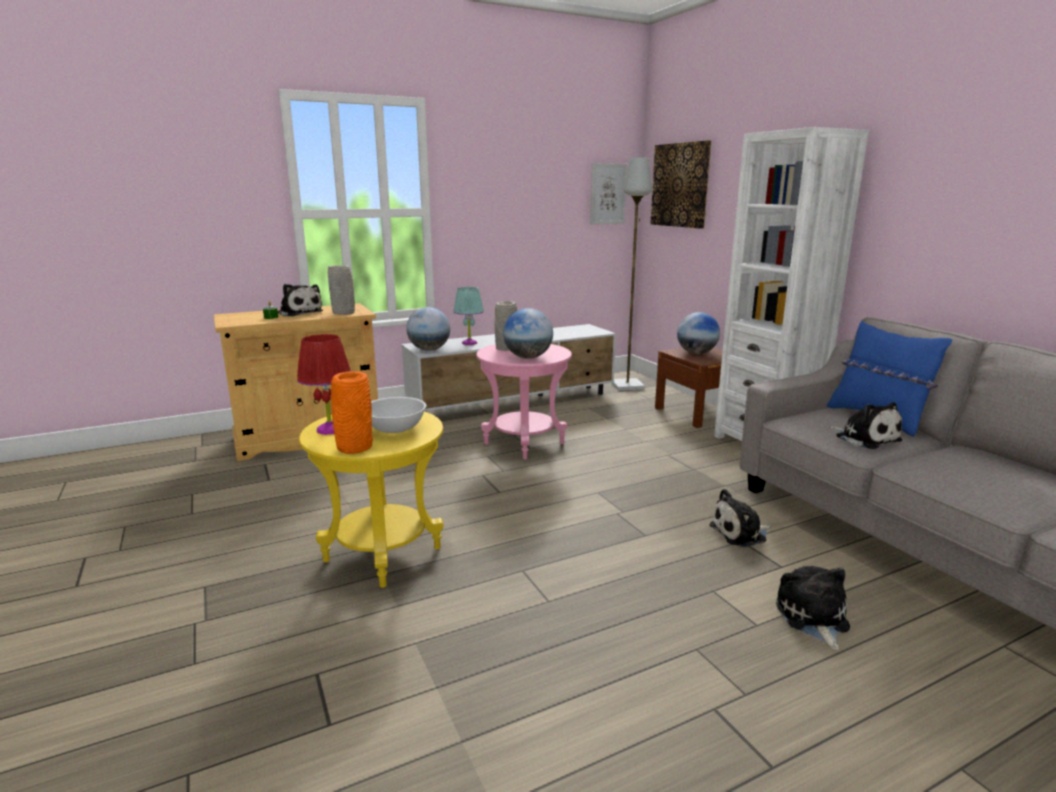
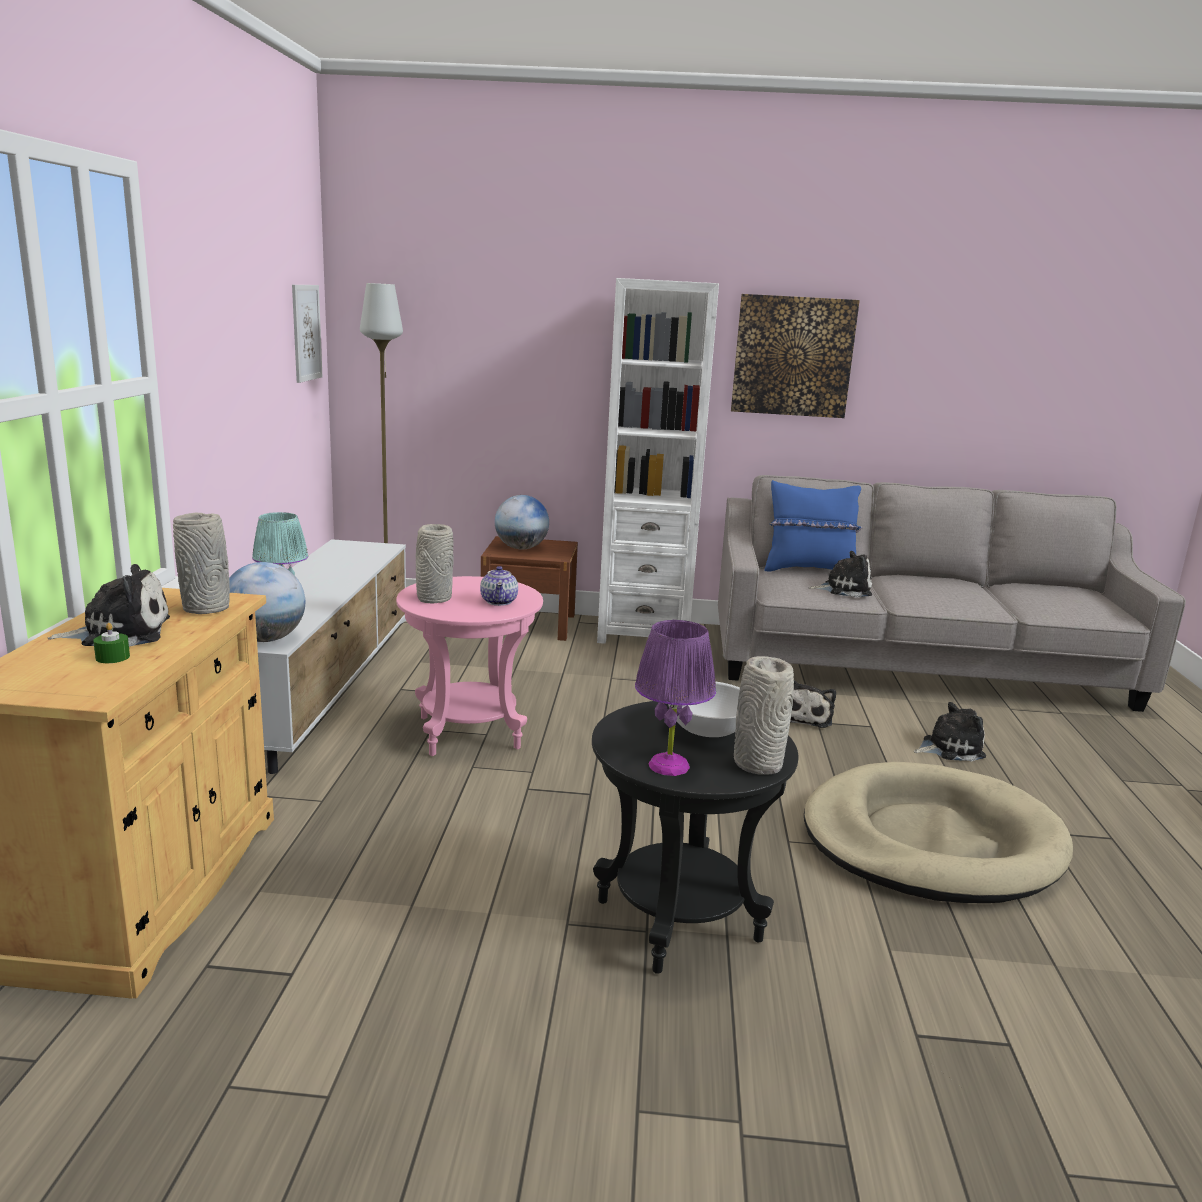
camera: 60 degrees left, 0 degrees up
(329, 429) = (668, 766): red table lamp -> purple table lamp
(353, 447) = (757, 764): orange vase -> grey vase
(382, 555) = (678, 921): yellow side table -> black side table
(528, 357) = (499, 601): globe -> teapot
(602, 636) = (930, 841): none -> beige dog bed
(680, 185) = (420, 323): picture -> picture (793, 356)
(812, 618) = (949, 748): plush toy -> plush toy turned 135 degrees clockwise

